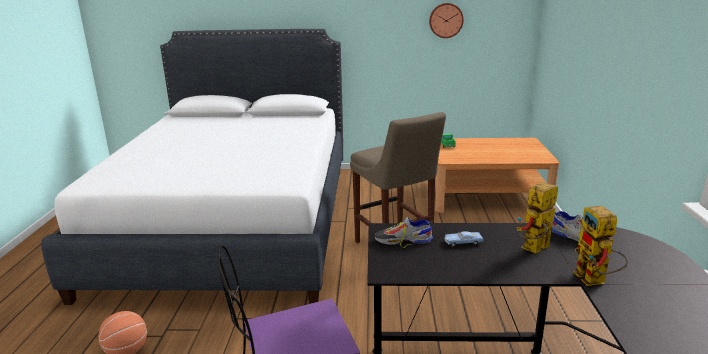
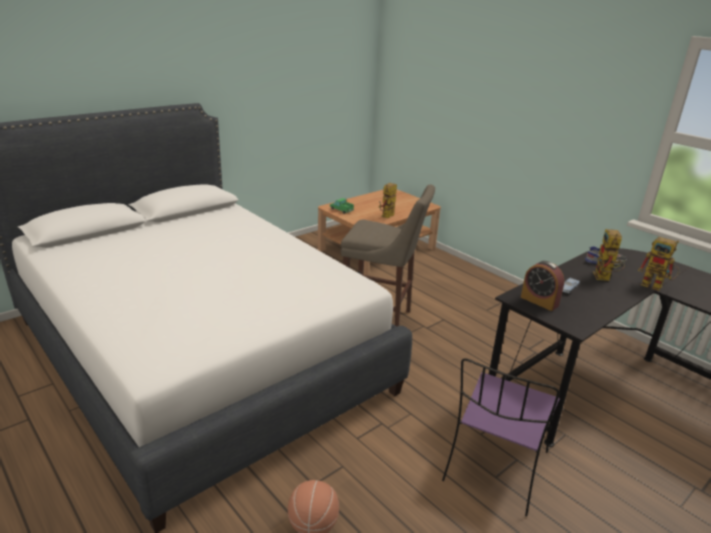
camera: 45 degrees left, 5 degrees up
(403, 240) = (539, 301): shoe -> alarm clock
(446, 20) = (307, 84): wall clock -> none
(479, 158) = (387, 217): none -> toy robot

